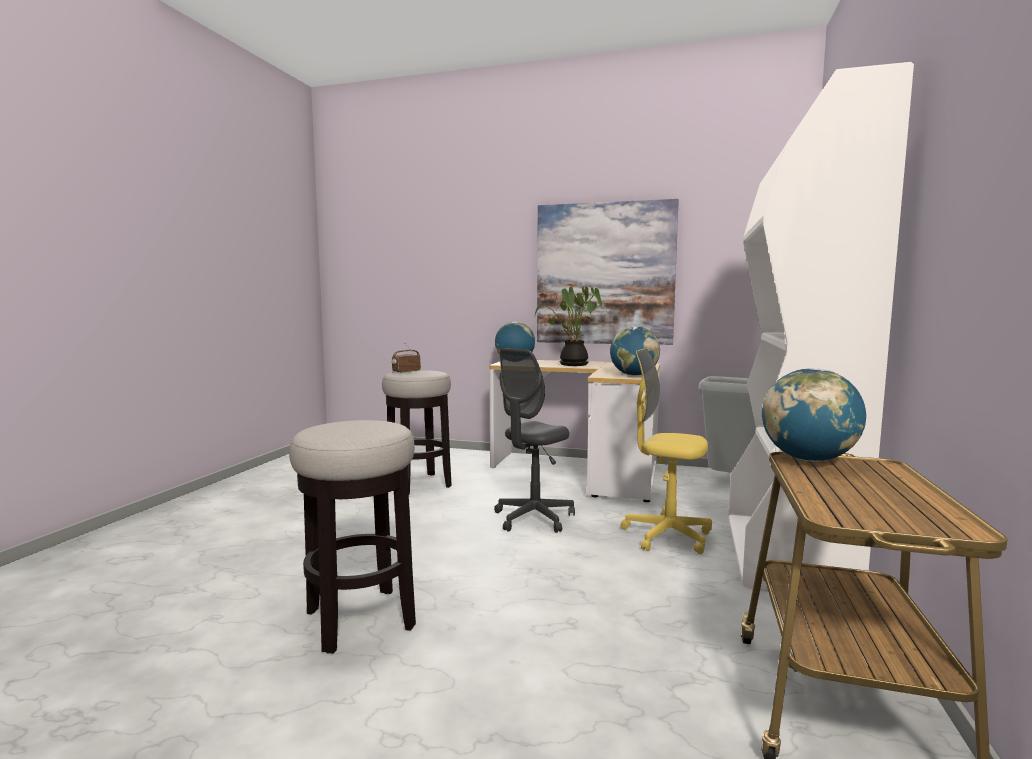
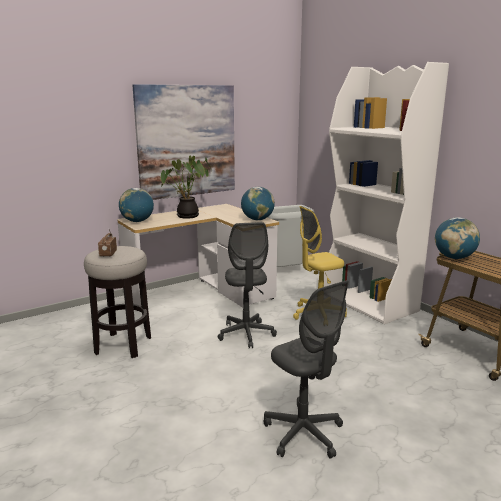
camera: 50 degrees left, 10 degrees up
(360, 619) = (303, 433): stool -> grey office chair

